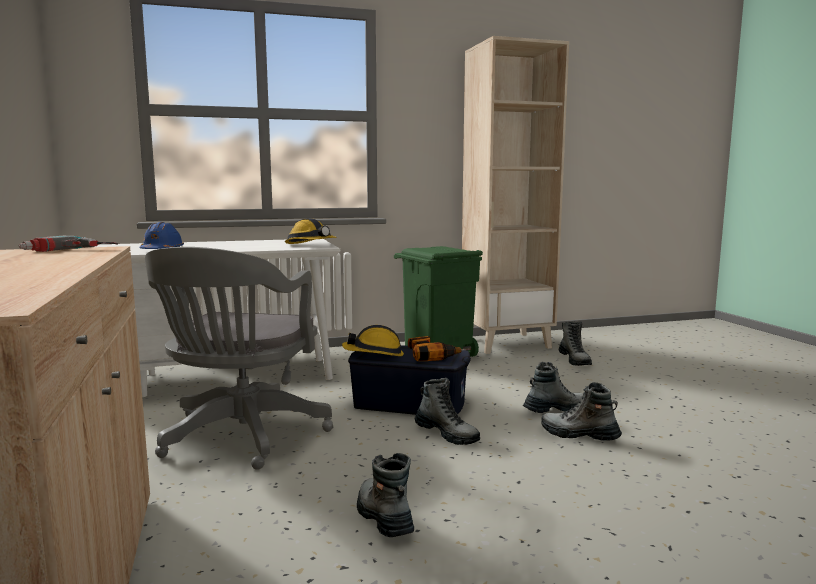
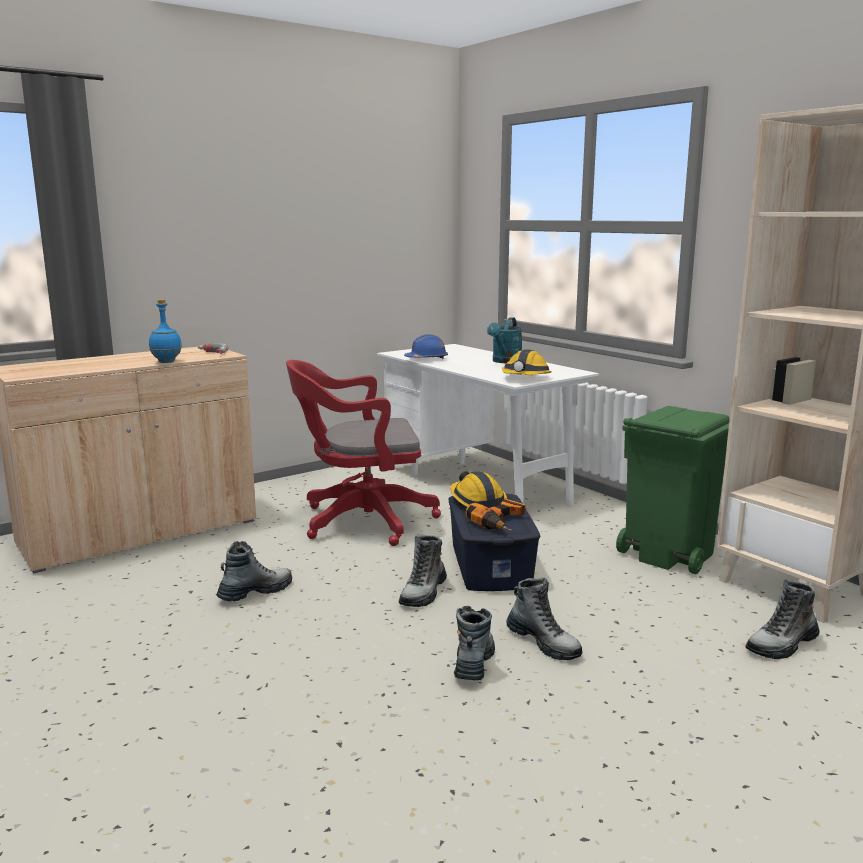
camera: 70 degrees right, 5 degrees up
(88, 260) = (167, 362): none -> blue bottle
(230, 243) = (505, 361): none -> turquoise watering can
(241, 438) = (360, 521): grey office chair -> red office chair

